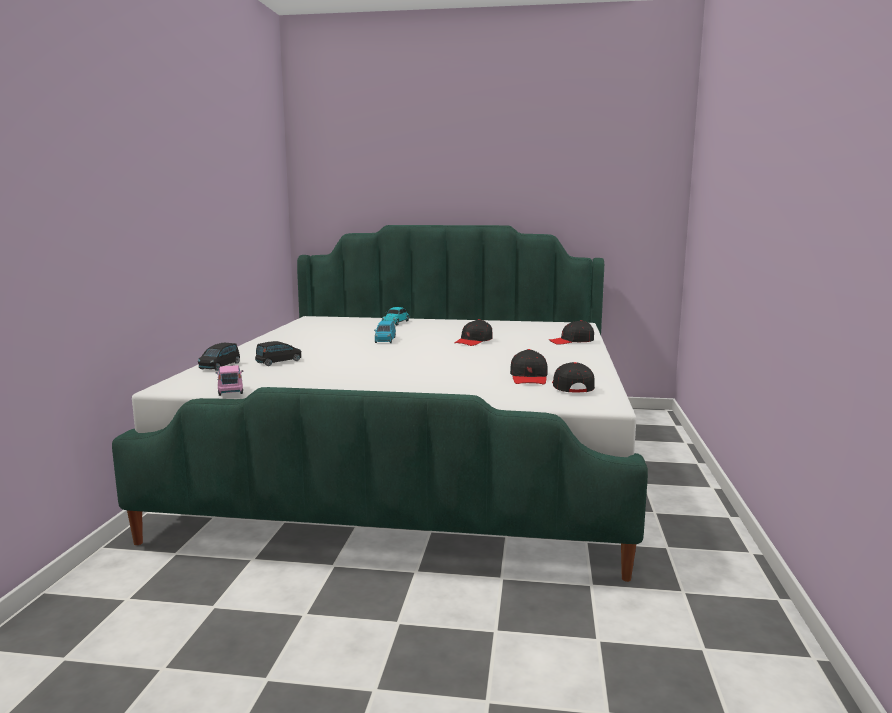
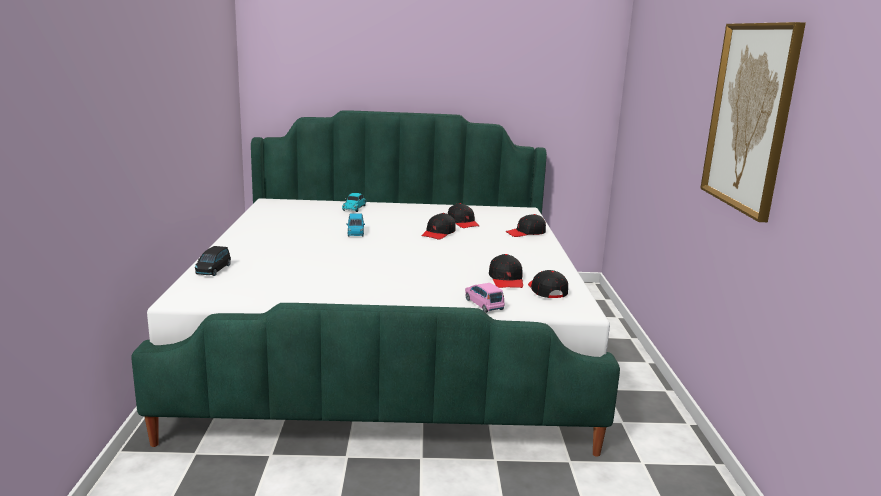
camera: 10 degrees left, 5 degrees up
(230, 389) = (243, 301): pink toy car -> pink toy car (483, 304)
(279, 362) = (268, 263): black toy car -> none
(505, 333) = (463, 223): none -> black cap
(804, 168) = (750, 117): none -> picture

